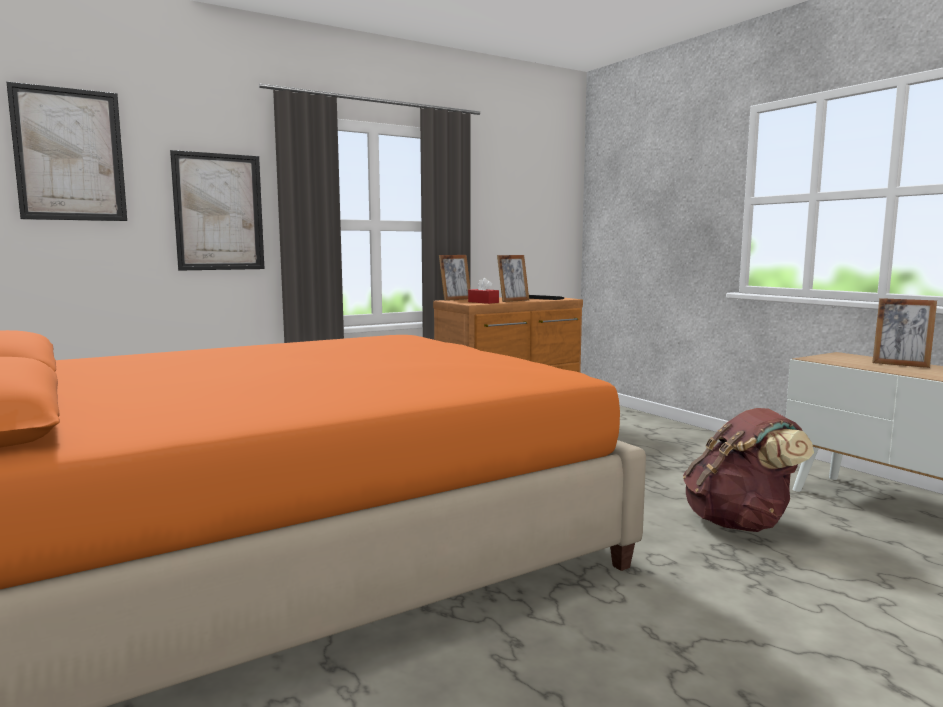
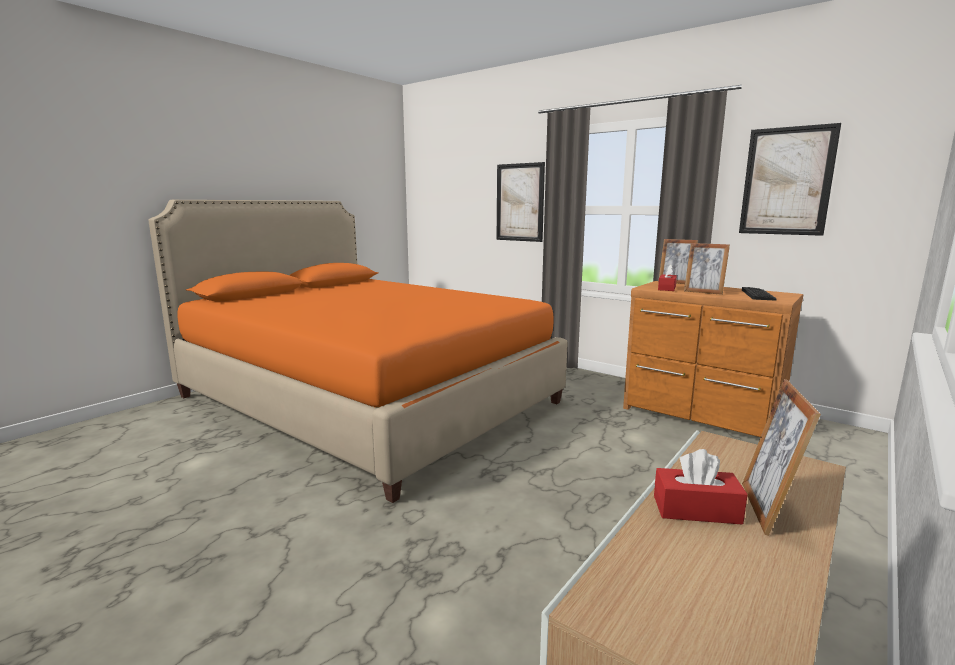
camera: 70 degrees right, 5 degrees up
(69, 155) = (456, 173): picture -> picture (786, 181)
(740, 523) = (523, 560): brown backpack -> none
(911, 371) = (696, 509): none -> red tissue box

